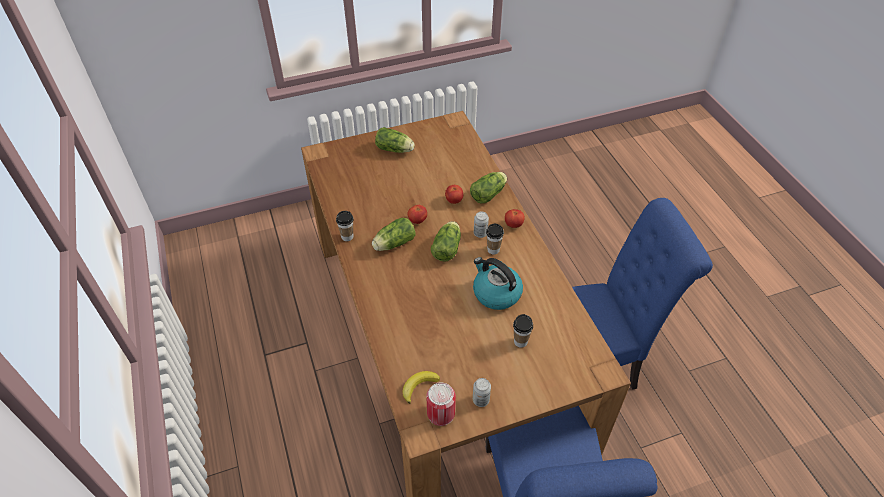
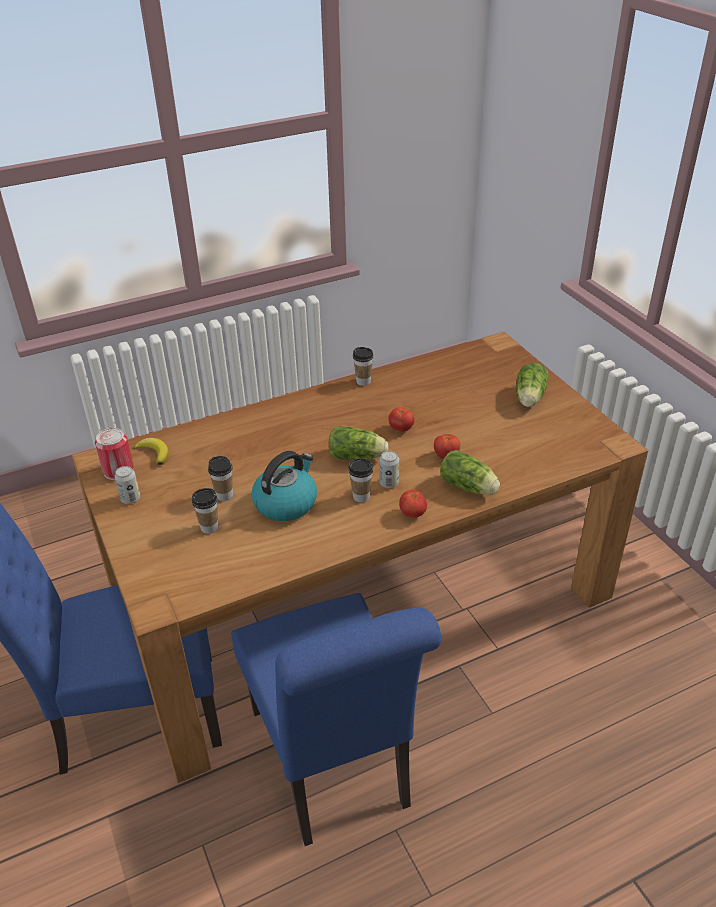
camera: 85 degrees right, 10 degrees down
(393, 244) = (357, 414): lettuce -> none
(483, 332) = (224, 495): none -> cup

